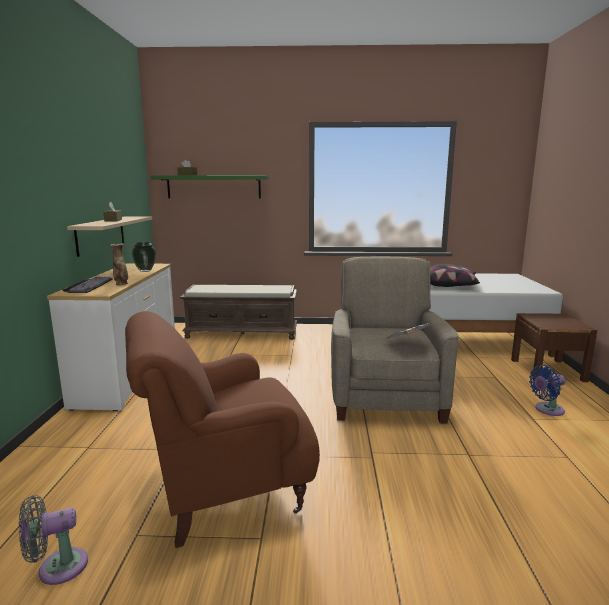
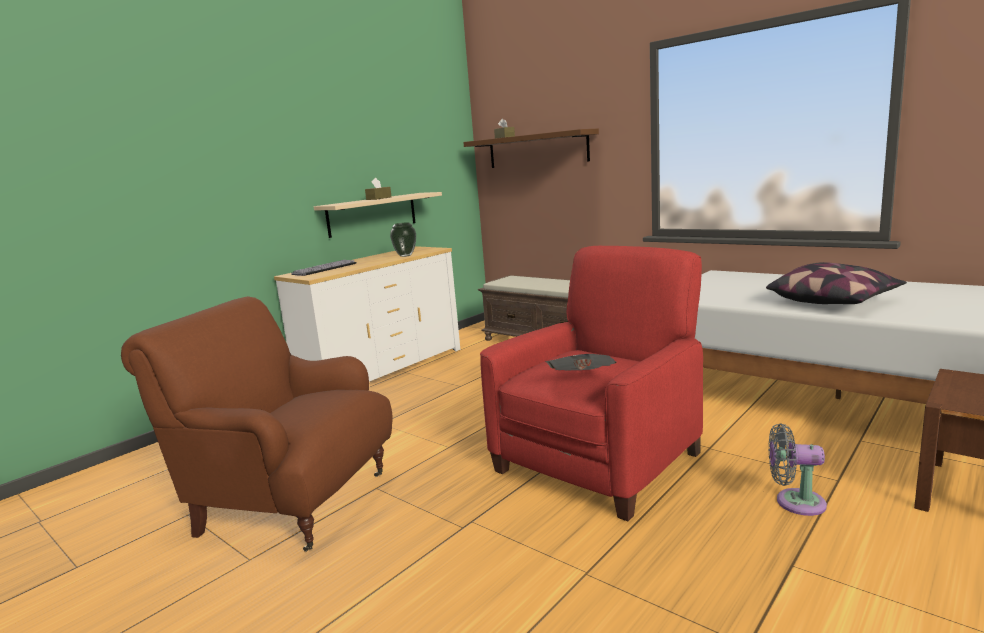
camera: 40 degrees right, 0 degrees up
(57, 568) = (122, 516): grey fan -> grey fan (795, 502)
(121, 284) = (349, 268): vase -> none
(214, 186) = (537, 150): green shelf -> brown shelf
(385, 397) = (599, 461): beige armchair -> red armchair
(547, 410) = (849, 561): blue fan -> none

